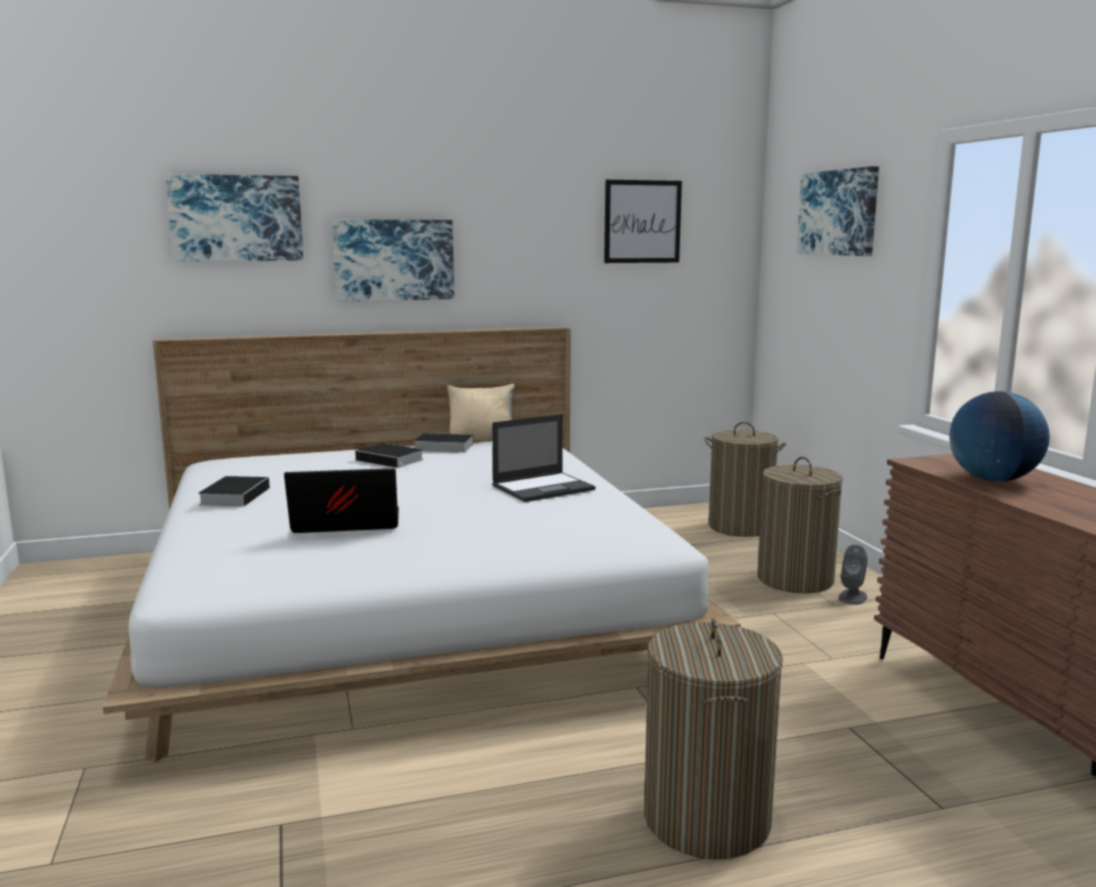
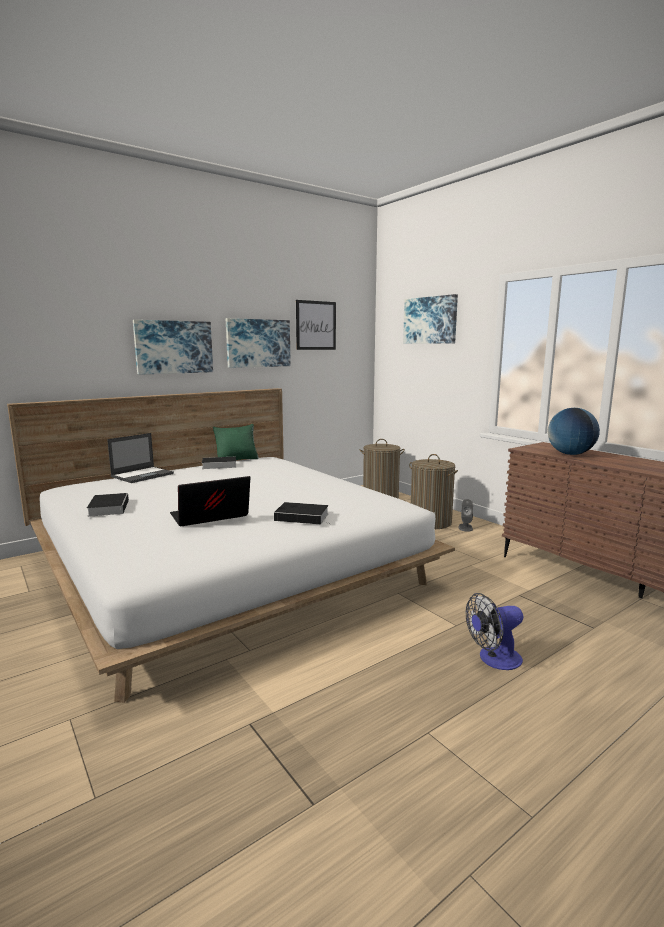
camera: 20 degrees left, 0 degrees up
(236, 218) = (65, 317): picture -> picture (258, 343)
(392, 460) = (194, 475): book -> book (303, 517)
(482, 440) = (237, 460): beige pillow -> green pillow
(544, 487) = (309, 483): laptop -> laptop (143, 475)
(707, 819) = (493, 659): laundry basket -> fan

